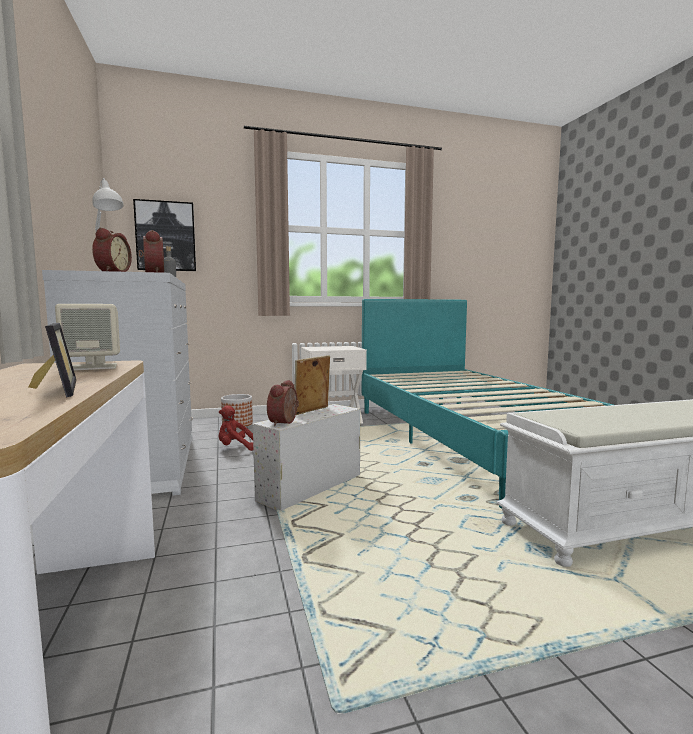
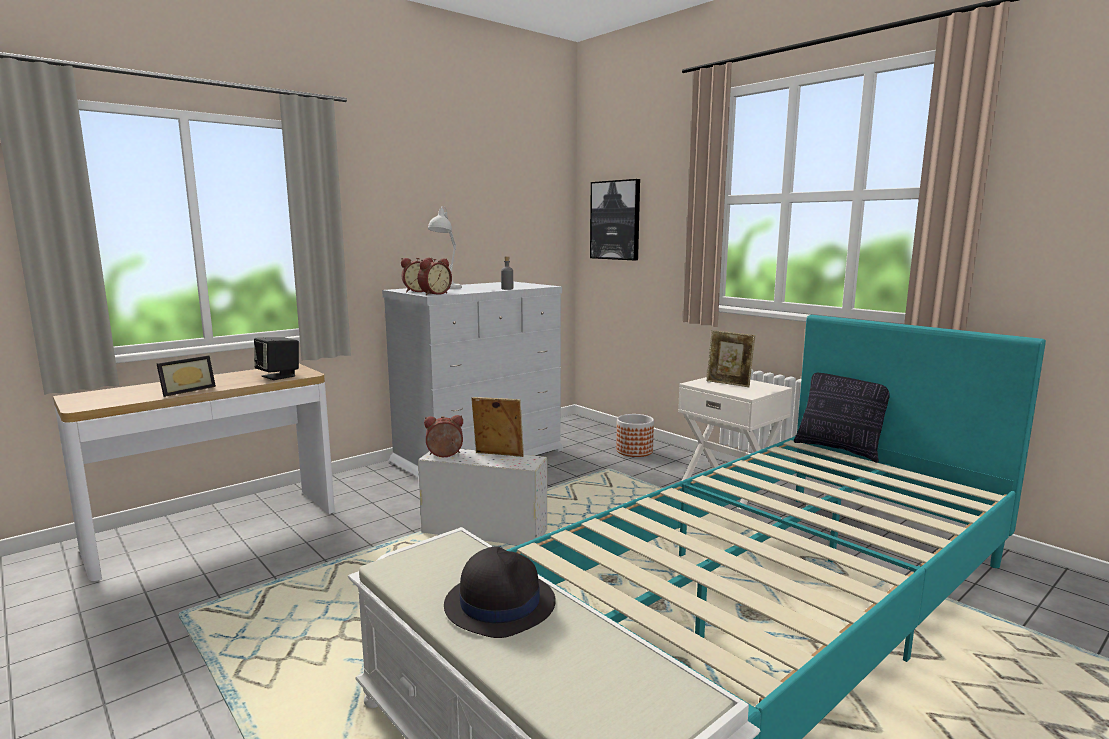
camera: 65 degrees right, 5 degrees up
(93, 367) = (279, 376): beige speaker -> black speaker
(236, 448) = (558, 473): red plush toy -> none
(328, 348) = (728, 384): none -> picture frame
(393, 372) = (839, 450): none -> pillow
(628, 414) = (499, 603): none -> black hat

